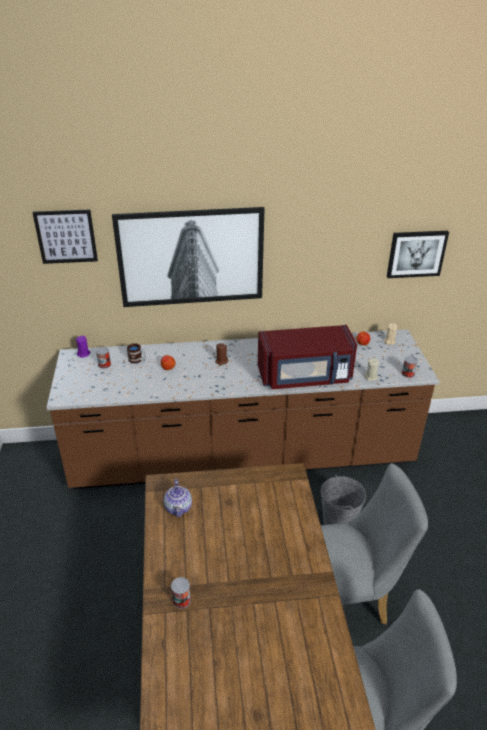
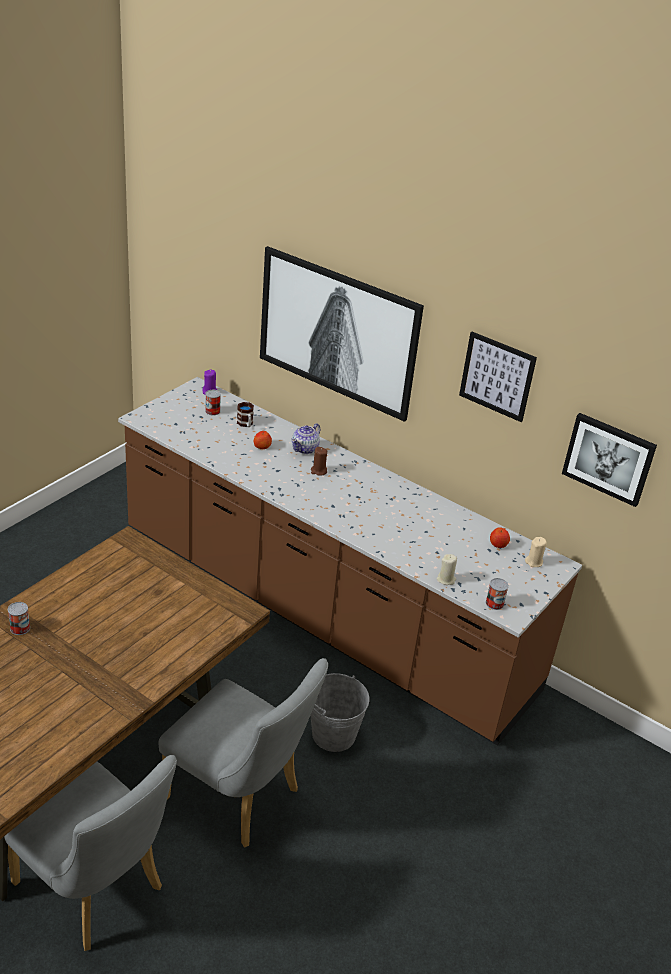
camera: 40 degrees right, 0 degrees up
(66, 236) = (226, 253): picture -> picture (497, 376)
(178, 507) = (115, 566): teapot -> teapot (305, 449)
(305, 377) = (376, 535): red microwave -> none

